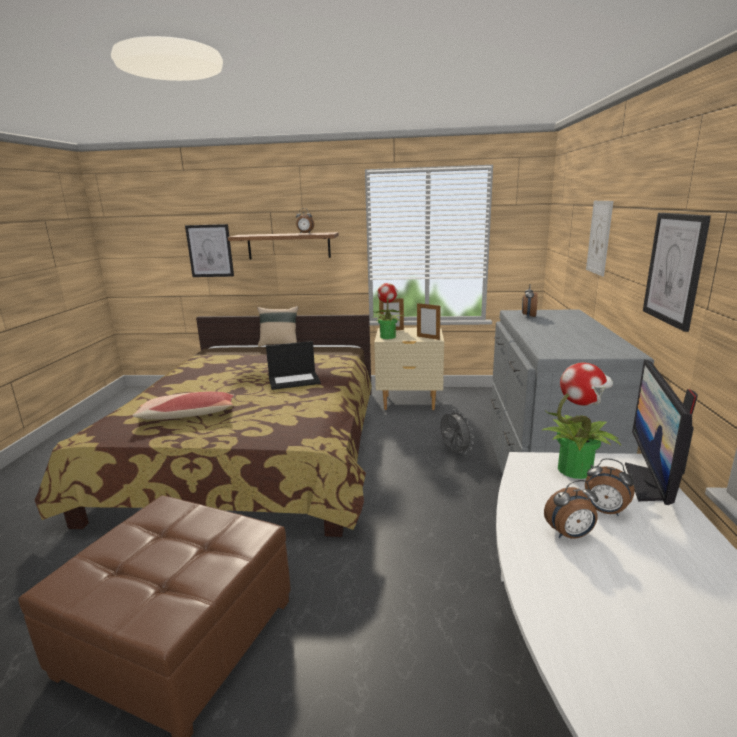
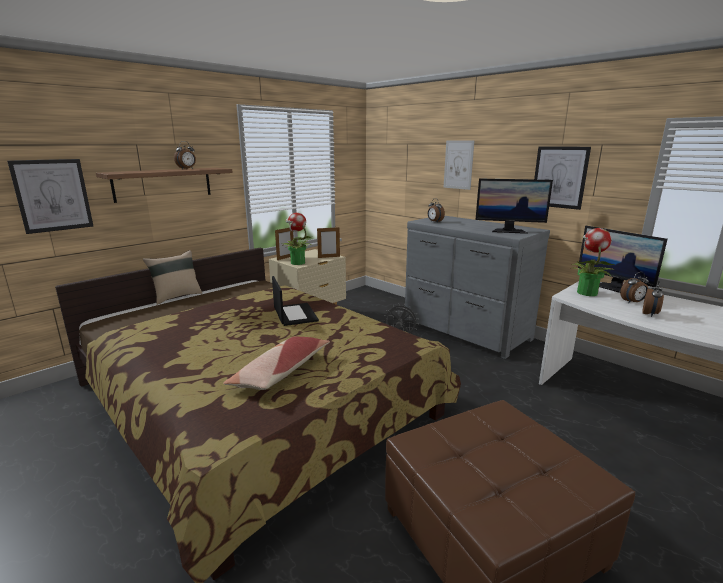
camera: 50 degrees left, 0 degrees up
(294, 380) = (294, 314): laptop -> laptop turned 45 degrees counterclockwise
(574, 346) = (509, 231): none -> monitor

